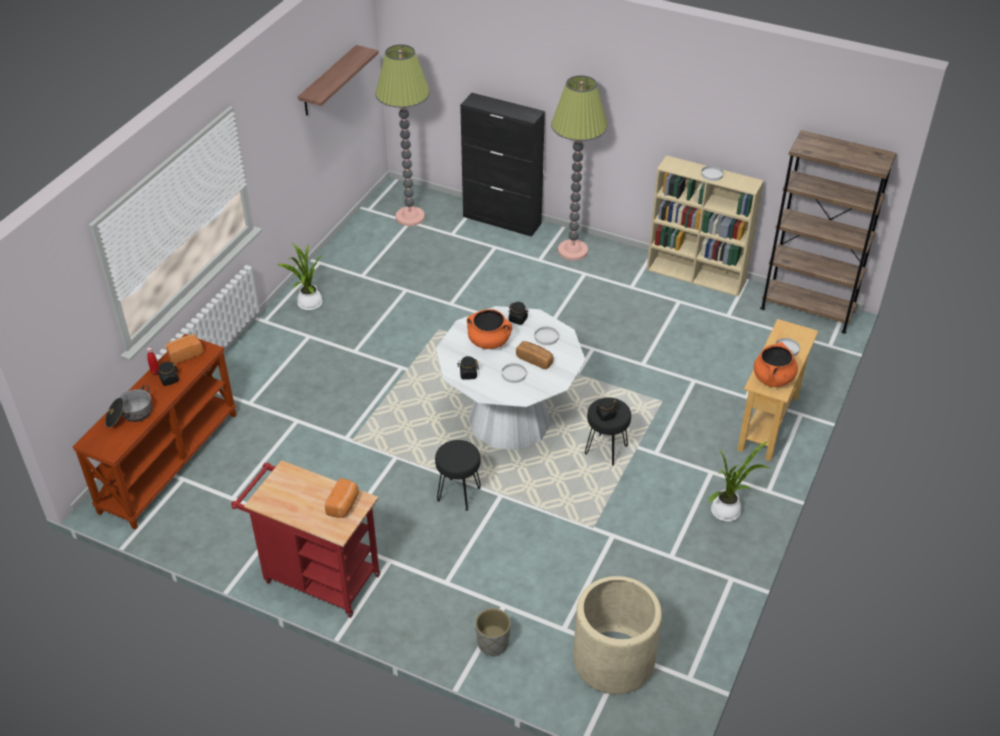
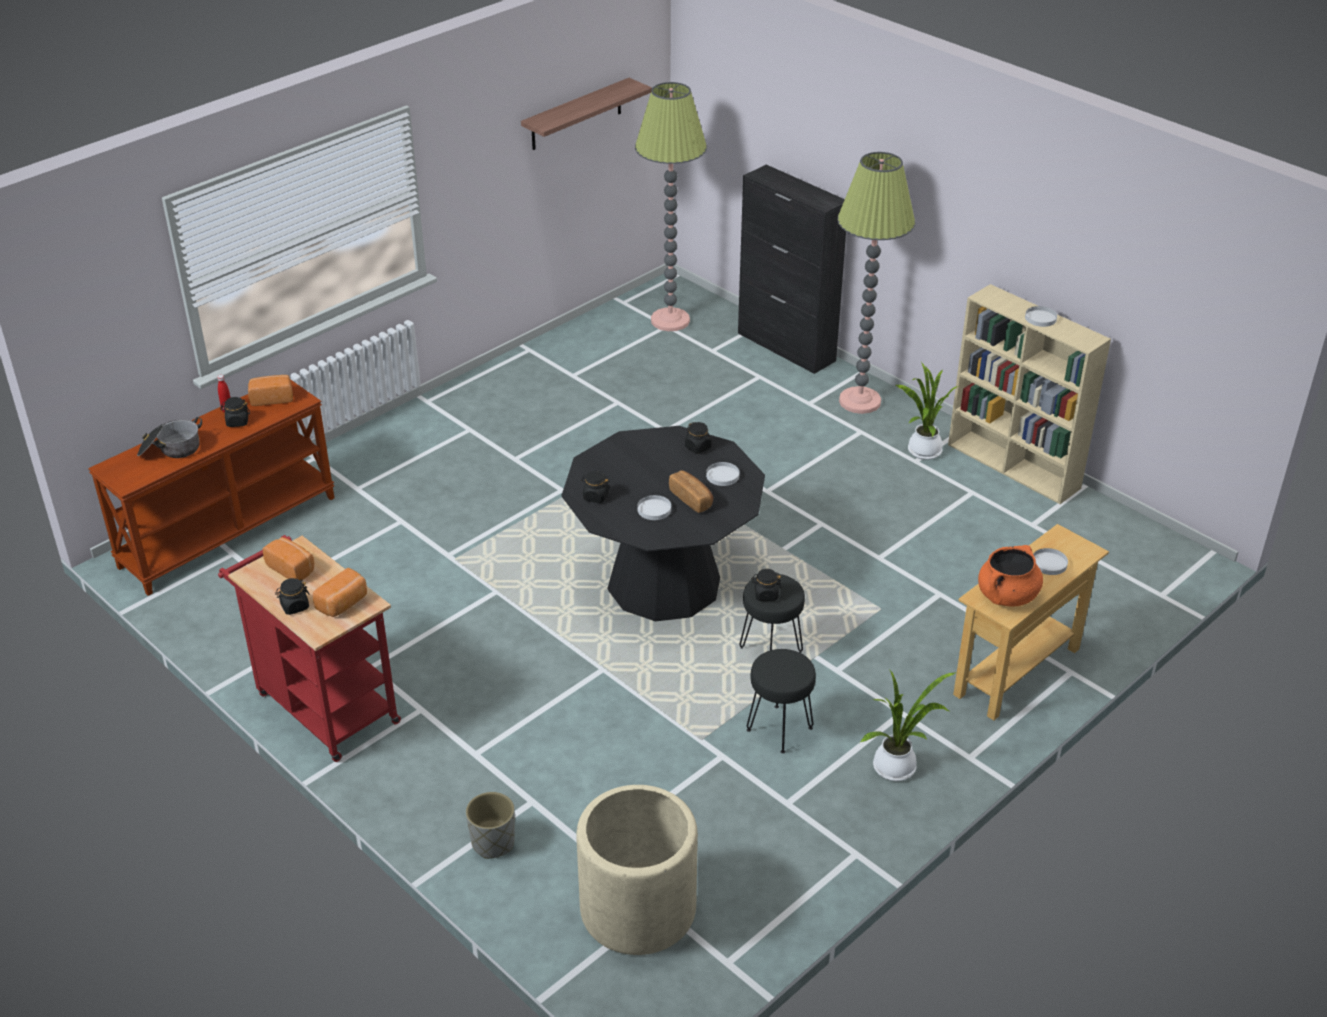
camera: 20 degrees right, 5 degrees down
(289, 488) = (292, 568): none -> bread
(308, 304) = (489, 394): potted plant -> potted plant (922, 452)
(309, 517) = (294, 606): none -> black jar
(458, 494) = (549, 654): black stool -> black stool (778, 729)
(489, 341) = (645, 464): orange cooking pot -> none
(509, 420) = (664, 583): white dining table -> black dining table
(807, 310) = (1152, 542): brown bookcase -> none

